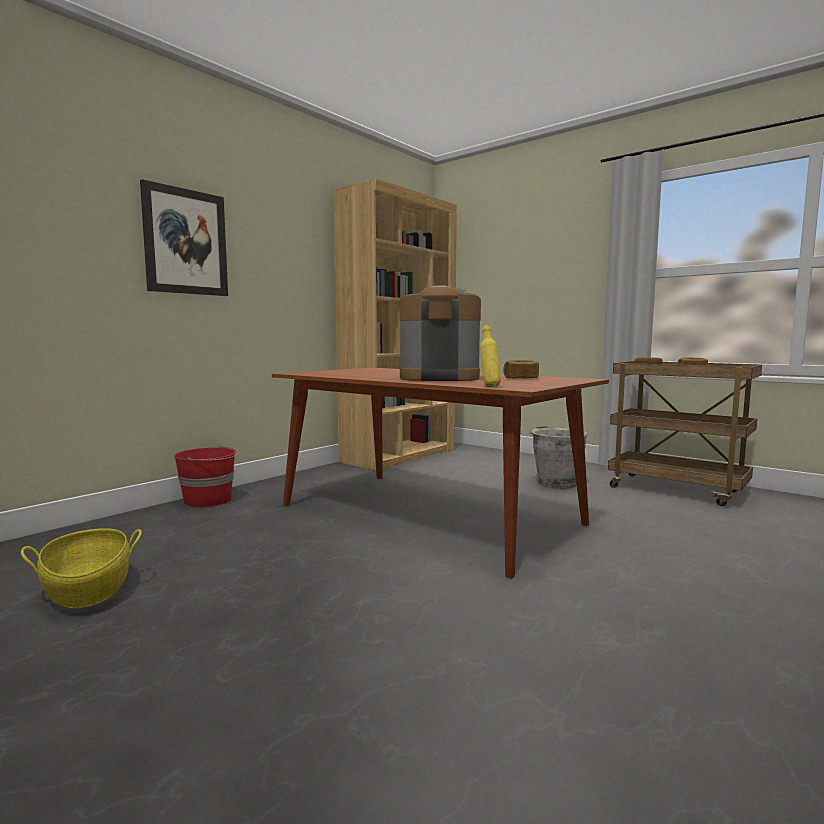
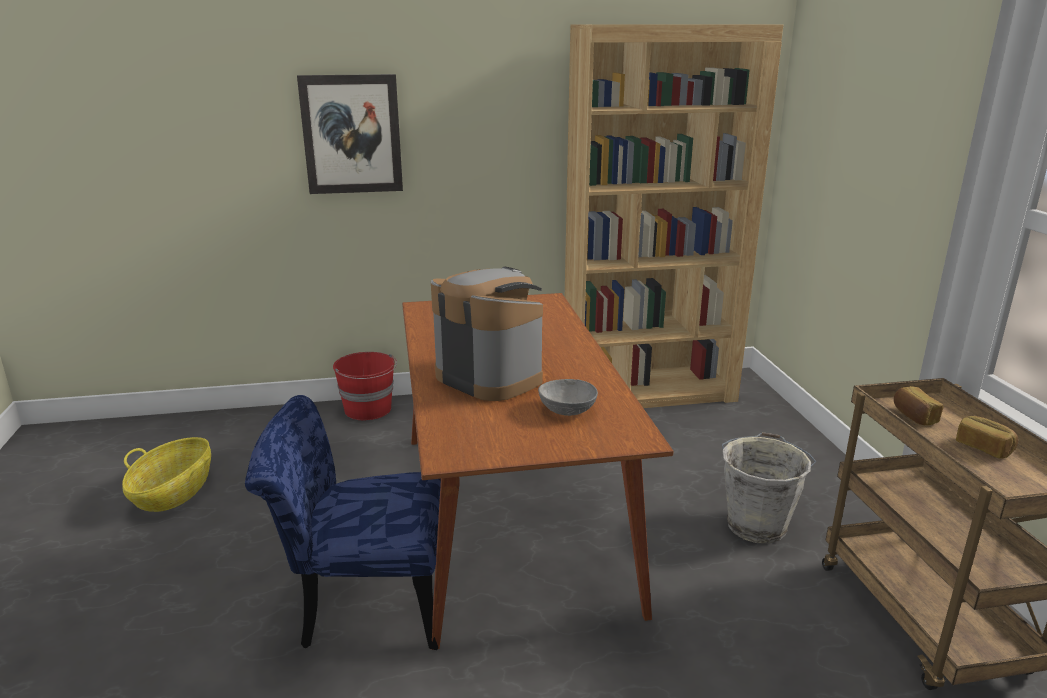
camera: 40 degrees right, 15 degrees up
(418, 579) = (362, 603): none -> blue chair
(489, 386) = (439, 436): yellow bottle -> none
(521, 378) = (567, 410): bread -> grey bowl

